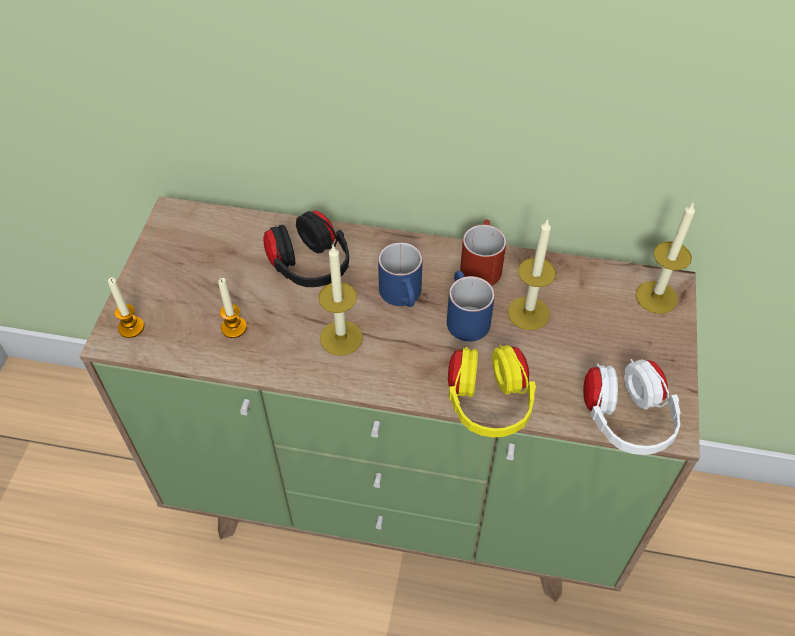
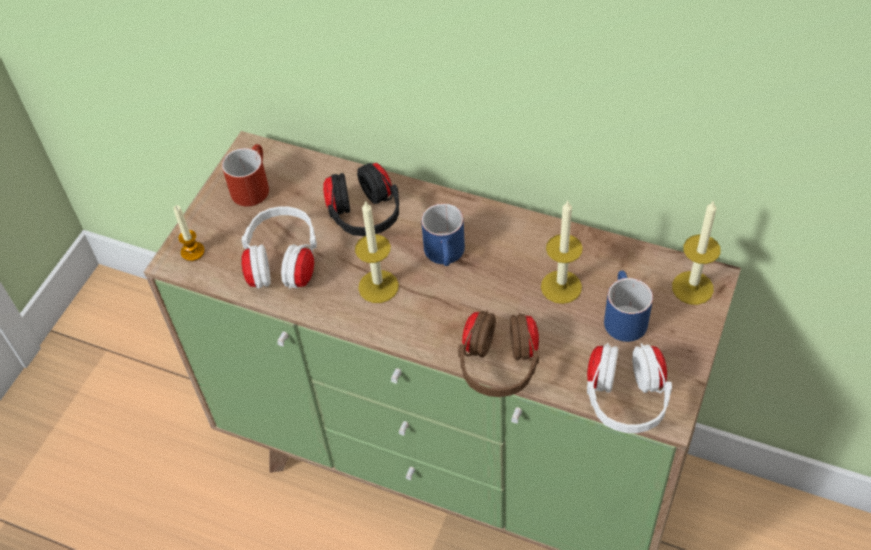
camera: 15 degrees right, 0 degrees up
(234, 327) = (283, 264): candle -> white headphones
(463, 317) = (497, 282): blue mug -> blue mug (622, 316)
(480, 265) = (527, 234): red mug -> red mug (252, 185)
(488, 404) = (499, 367): yellow headphones -> brown headphones

